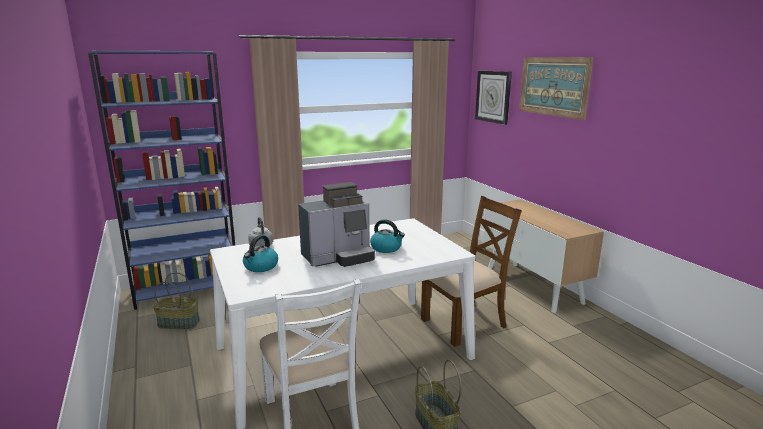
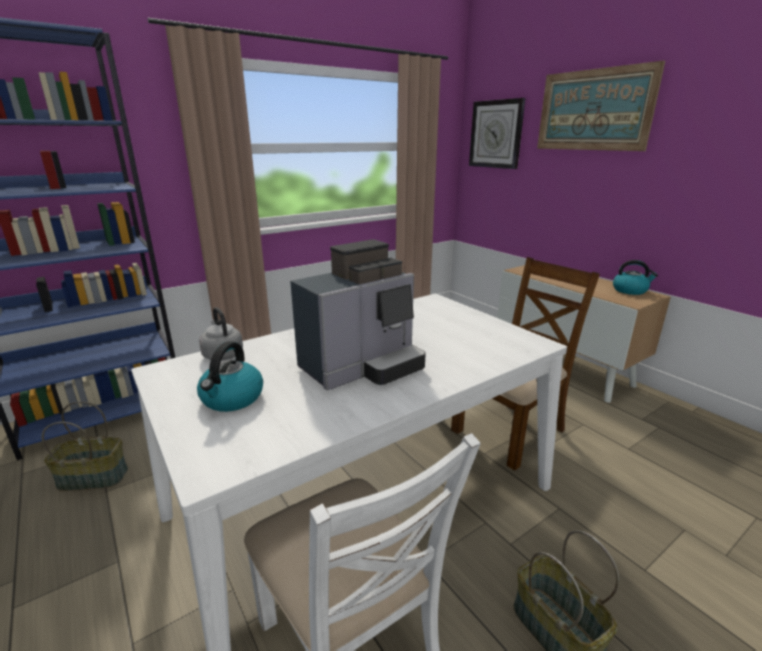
camera: 10 degrees left, 5 degrees up
(386, 248) = (428, 344): kettle -> kettle (630, 290)

